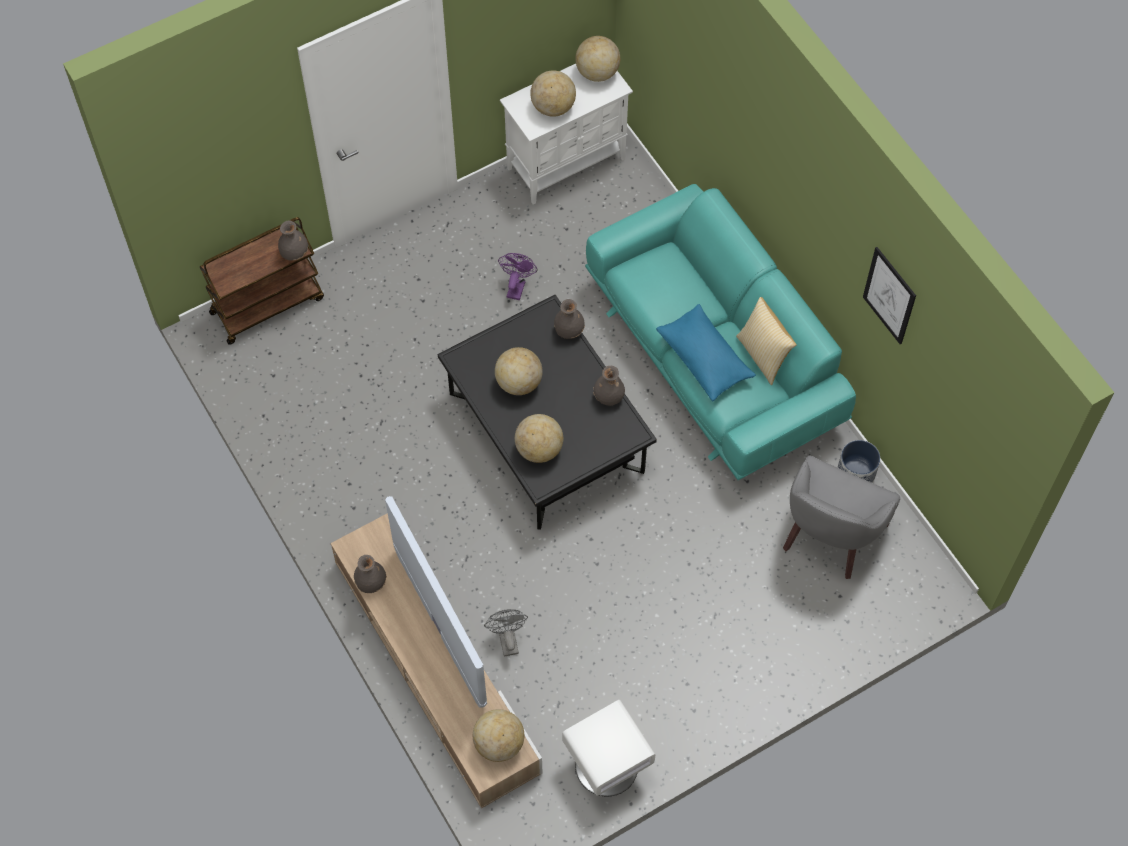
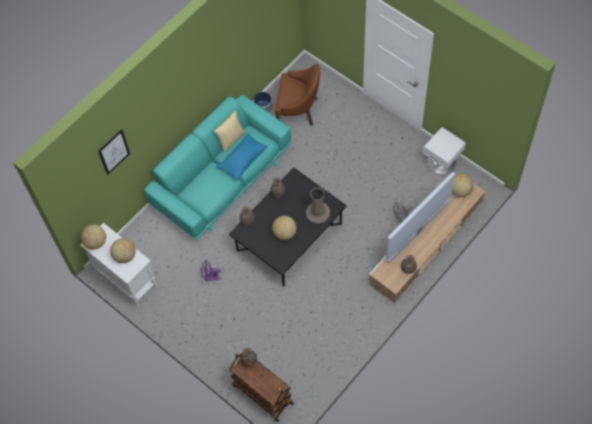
camera: 105 degrees left, 0 degrees up
(539, 449) = (317, 212): globe -> beige vase
(830, 535) = (298, 110): grey armchair -> brown armchair
(889, 295) = (231, 40): picture -> picture (114, 152)

